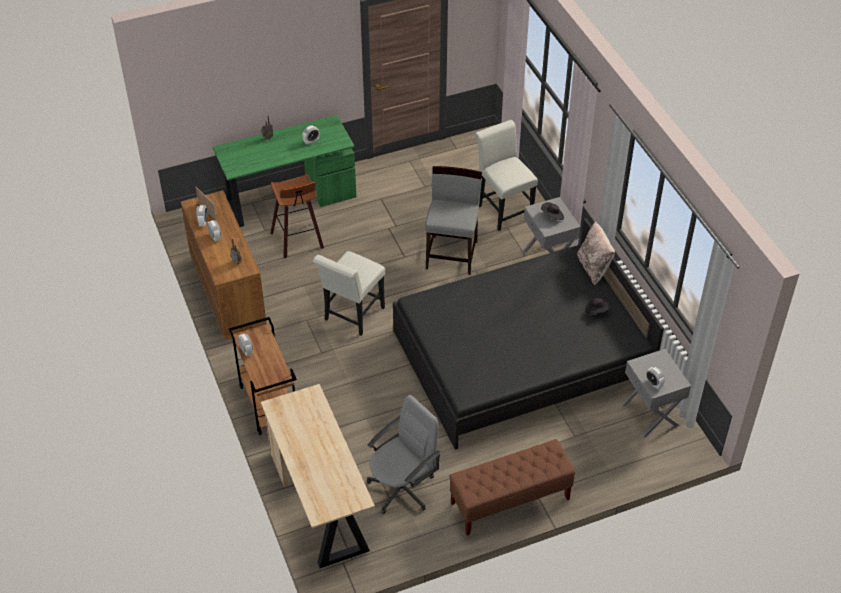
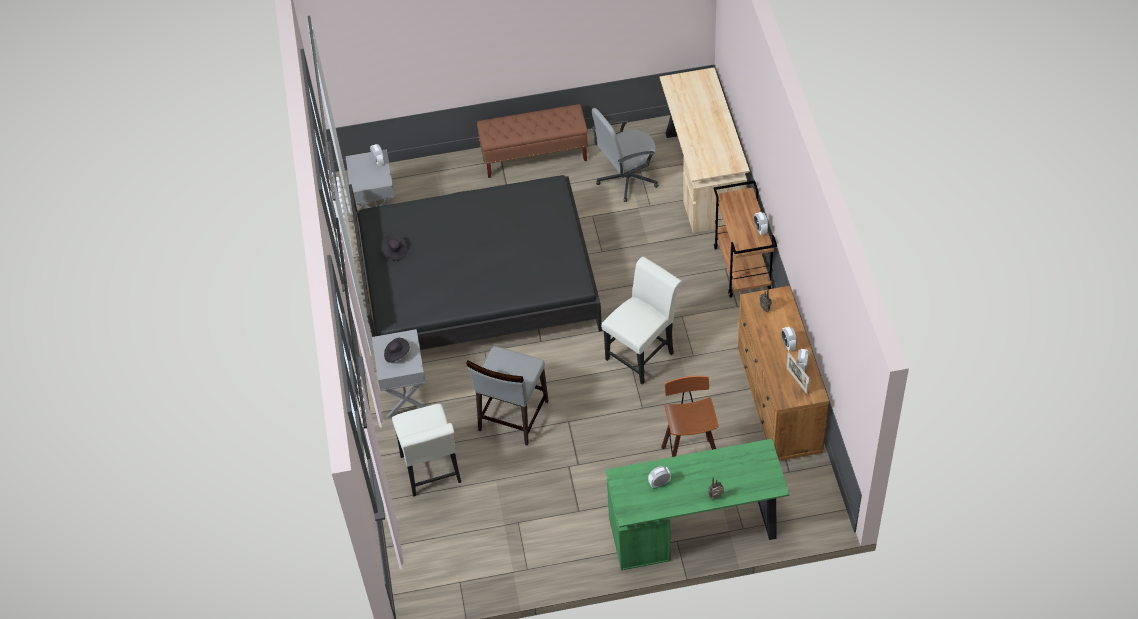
camera: 165 degrees left, 5 degrees up
(593, 268) = (376, 299): beige pillow -> none

